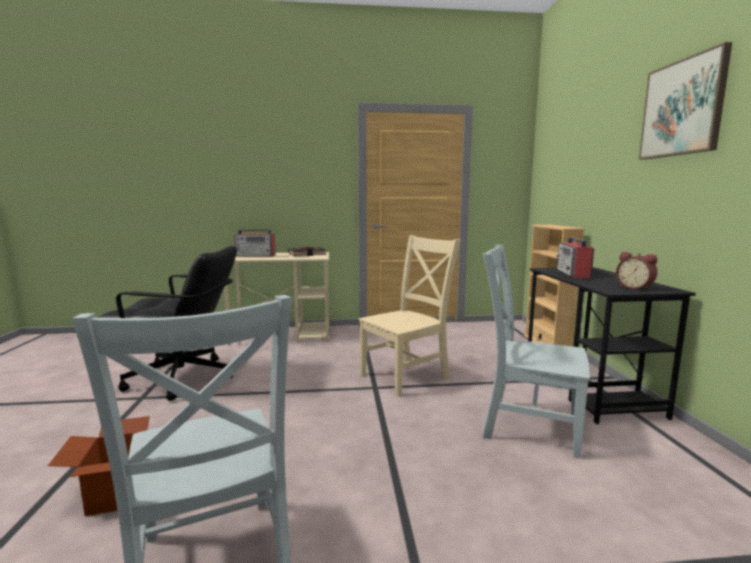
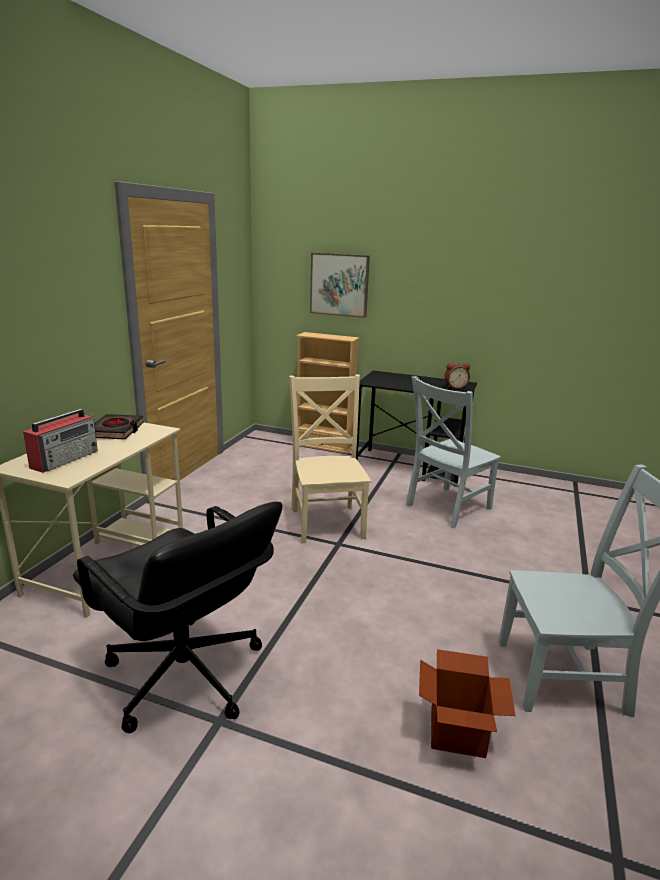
camera: 65 degrees left, 10 degrees up
(181, 379) = (184, 676): black office chair -> black office chair turned 105 degrees clockwise
(573, 273) = (394, 382): radio -> none
(682, 108) = (456, 254): picture -> picture (339, 285)

